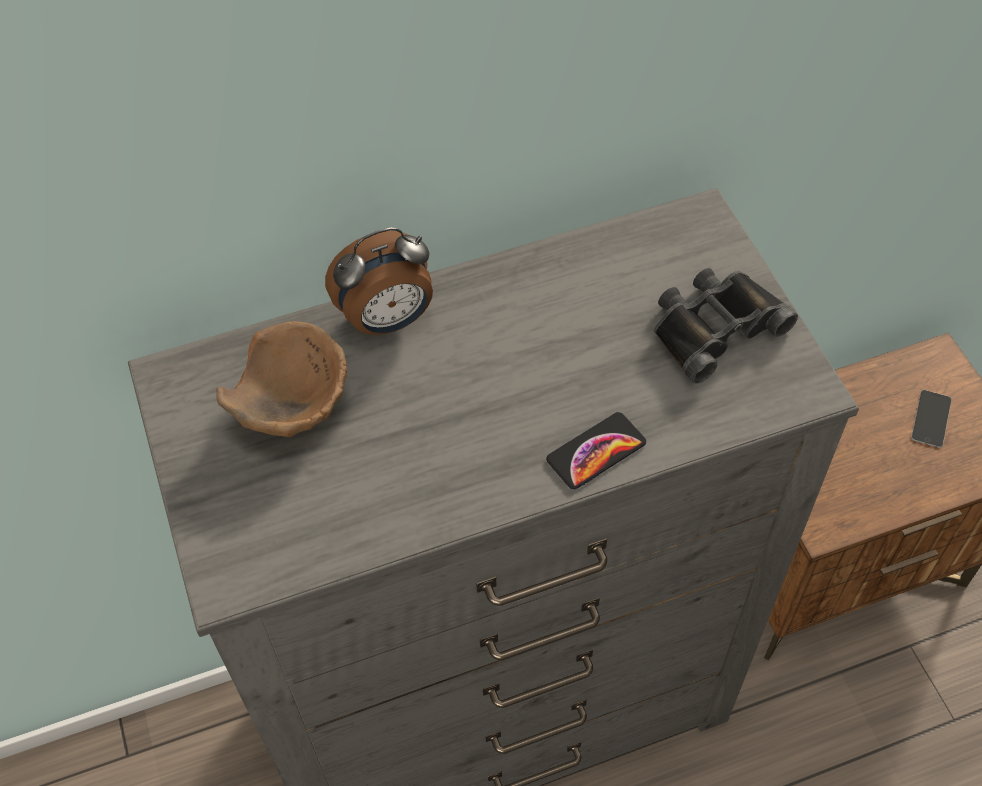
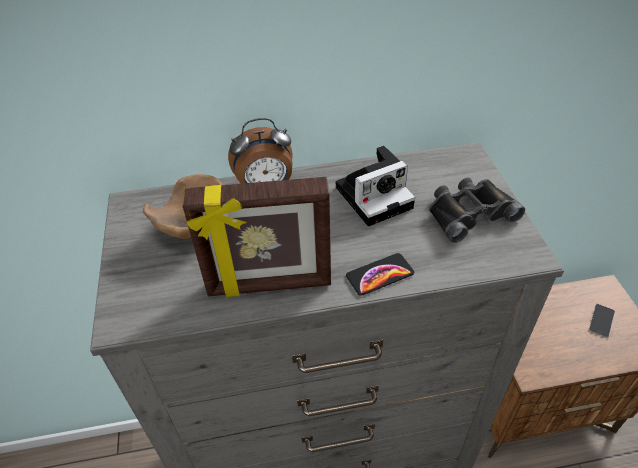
camera: 10 degrees right, 10 degrees down
(436, 491) = (269, 285): none -> picture frame
(566, 313) = (375, 196): none -> camera

